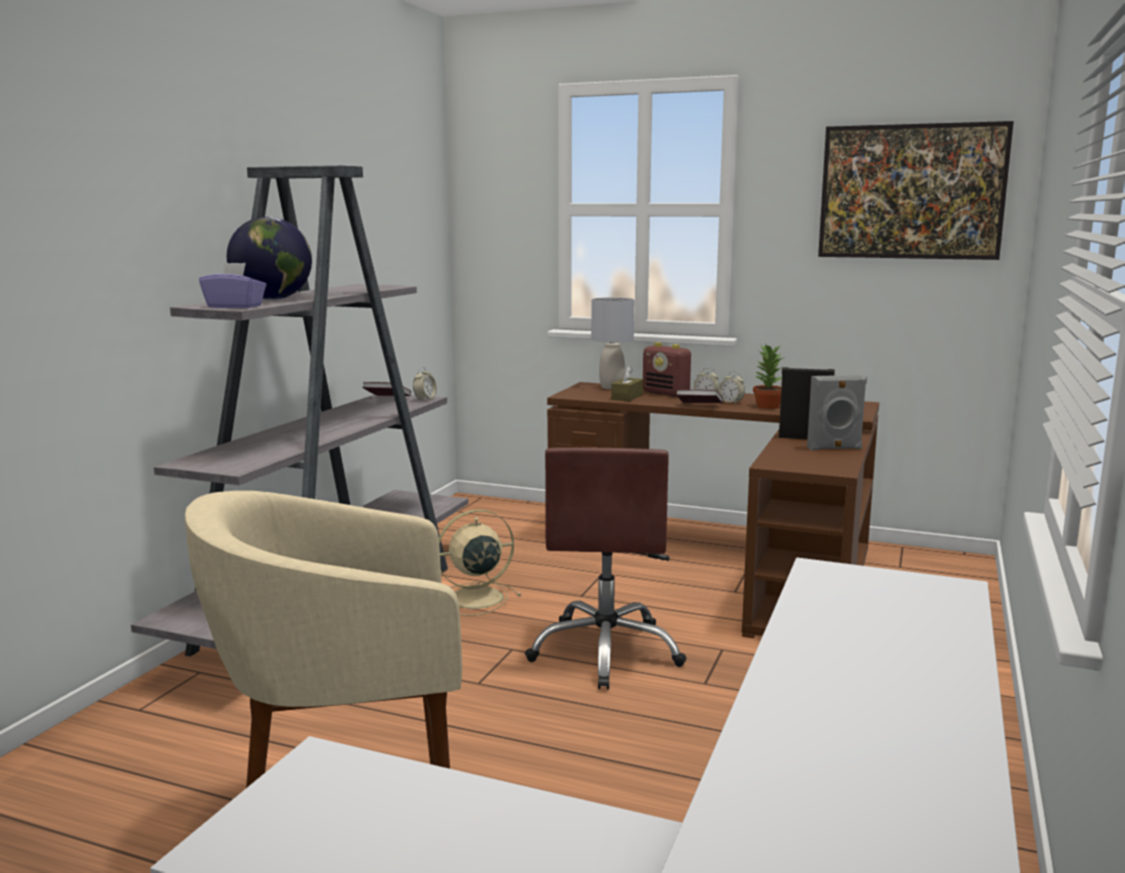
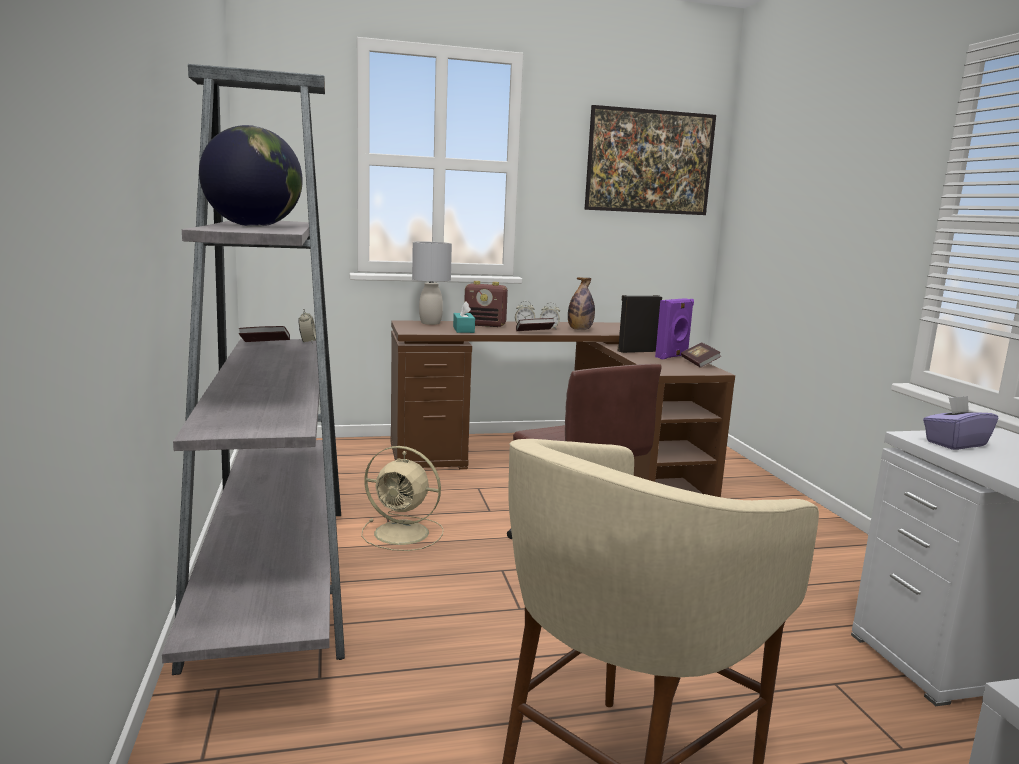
camera: 35 degrees left, 0 degrees up
(235, 306) = (264, 230): purple tissue box -> purple tissue box (955, 443)
(474, 598) = (404, 533): beige fan -> beige fan turned 105 degrees counterclockwise
(627, 397) = (463, 330): brown tissue box -> turquoise tissue box
(767, 406) = (580, 330): potted plant -> bottle
(834, 448) = (673, 356): grey speaker -> purple speaker
(847, 459) = (699, 363): none -> book

